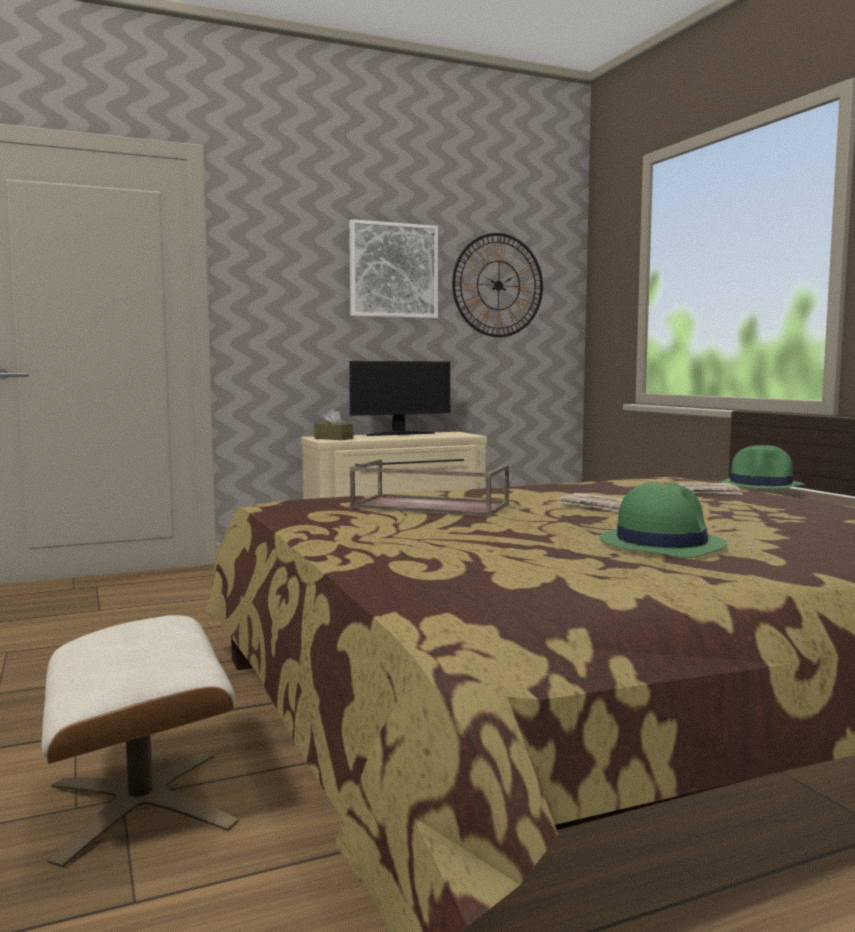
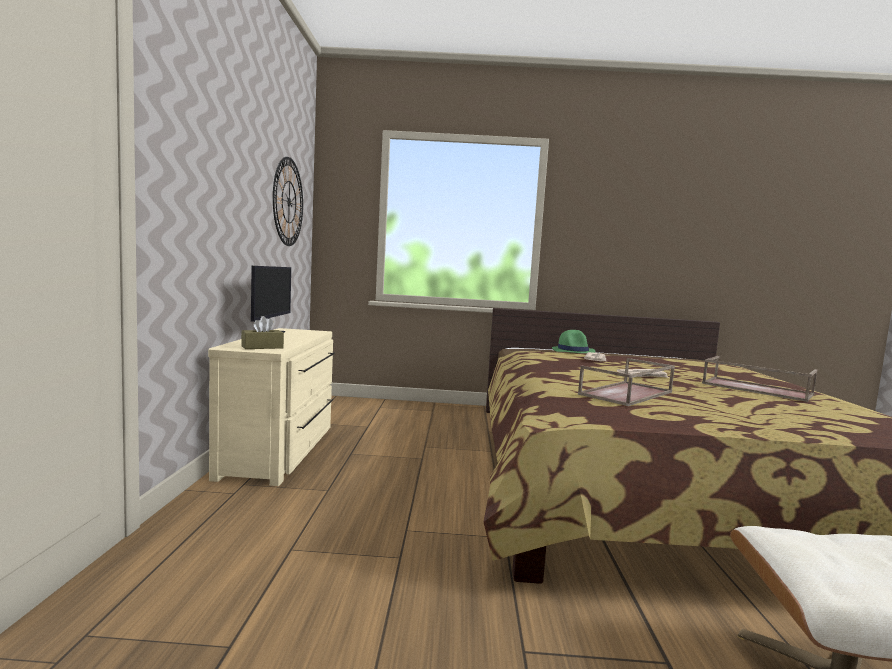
camera: 65 degrees left, 0 degrees up
(393, 270) = (248, 175): picture -> none
(661, 543) = (755, 389): green hat -> brown tray

